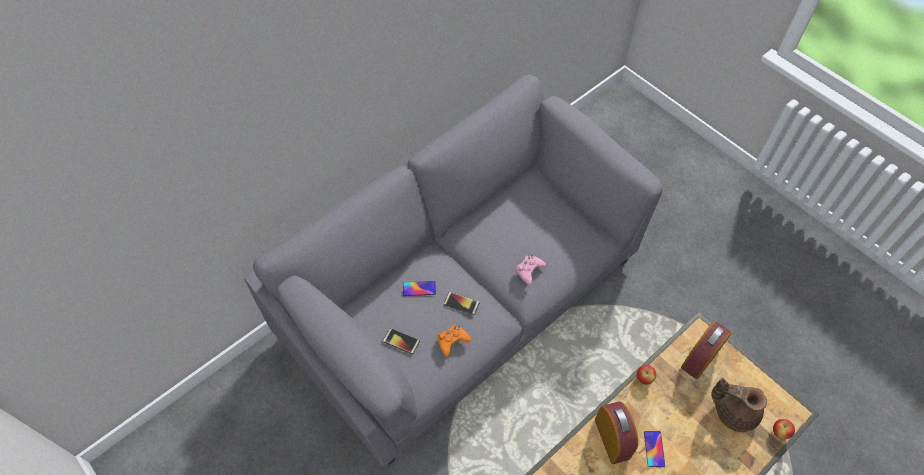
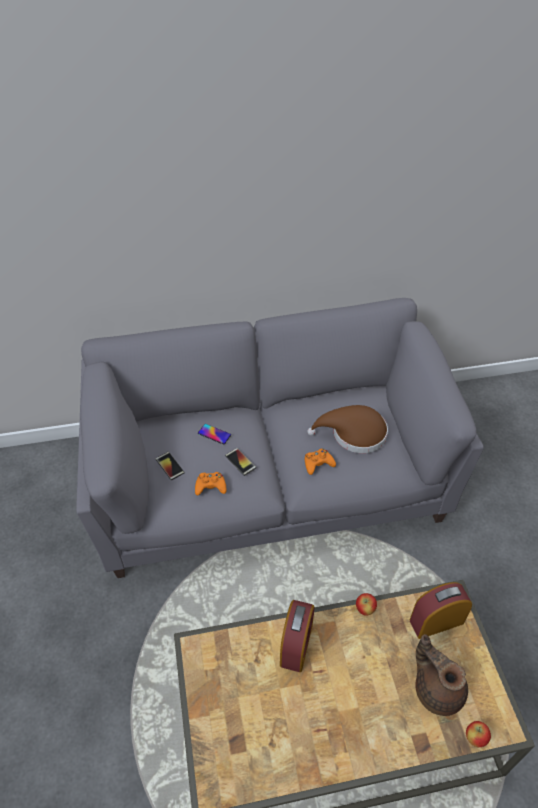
camera: 30 degrees right, 10 degrees down
(529, 270) = (318, 464): pink game controller -> orange game controller
(540, 226) = (354, 434): none -> brown hat
(654, 449) = (330, 677): phone -> none

